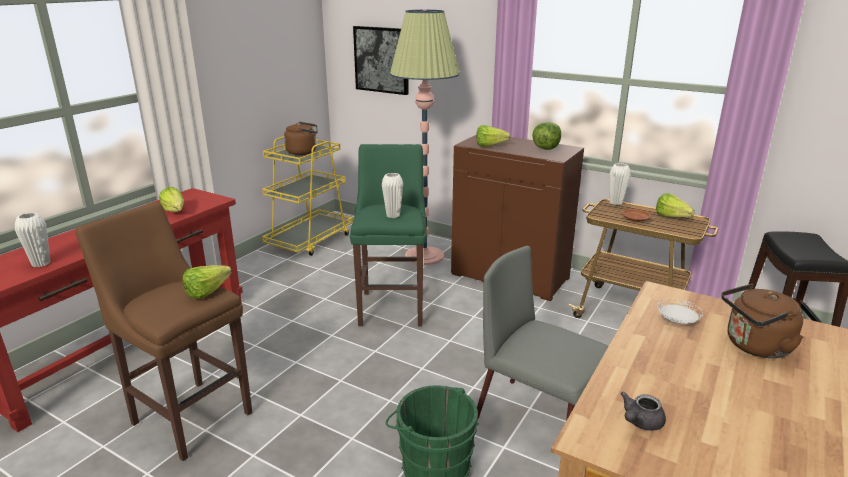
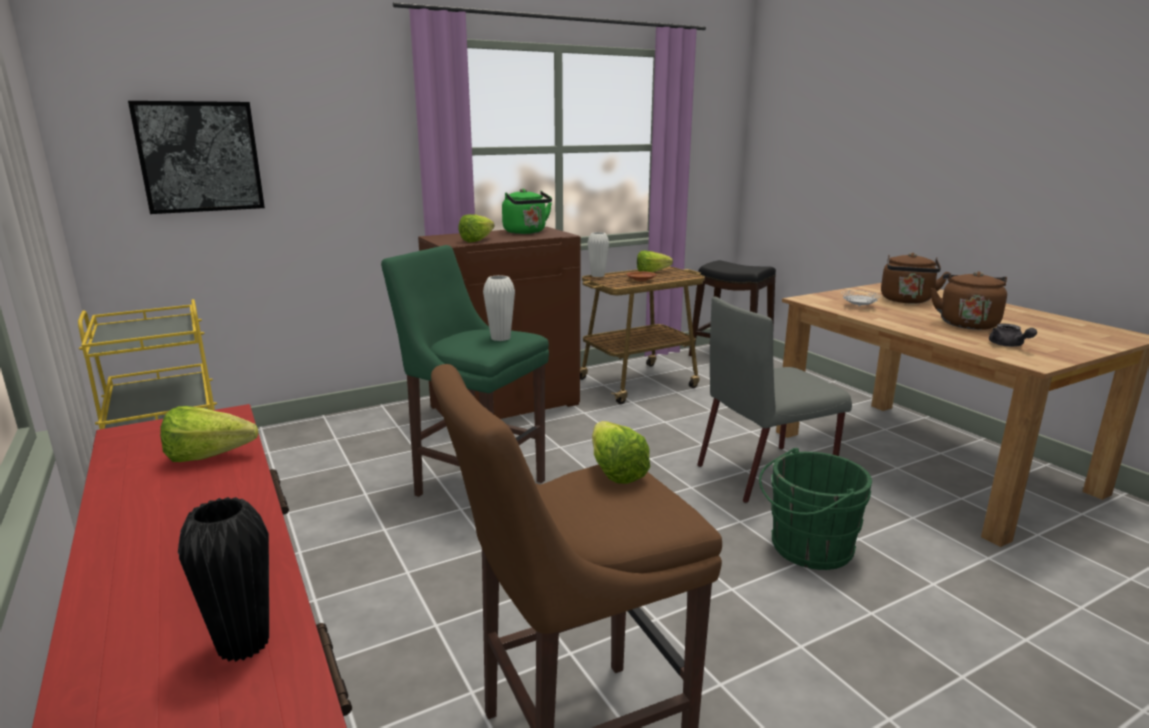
camera: 60 degrees left, 5 degrees down
(41, 263) = (243, 644): white vase -> black vase
(303, 152) = (146, 331): brown kettle -> brown kettle (966, 323)
(424, 256) = (384, 433): floor lamp -> none
(545, 148) = (526, 232): lettuce -> green kettle

